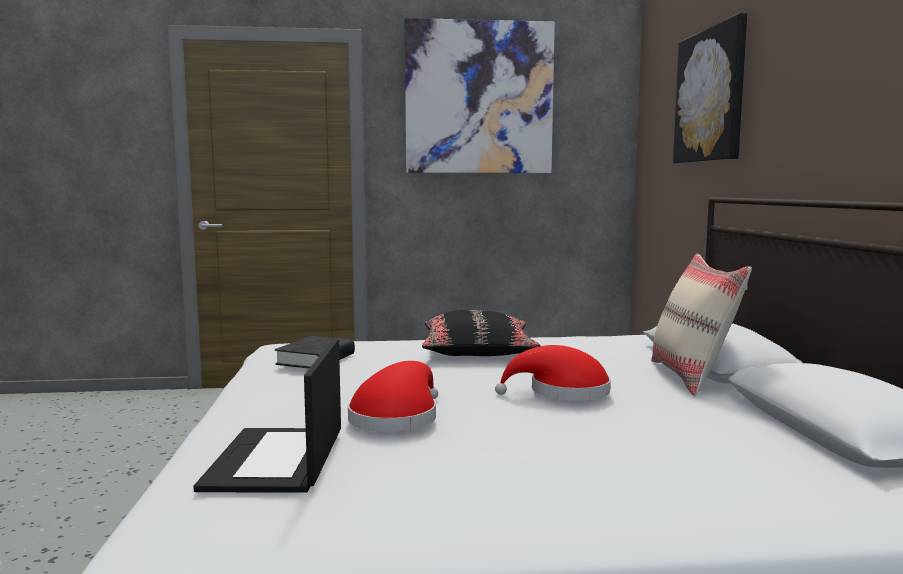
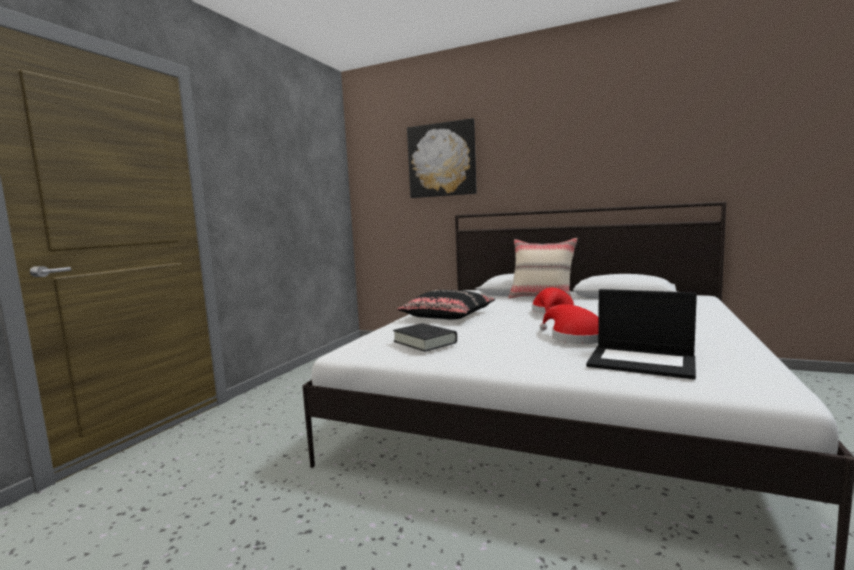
camera: 60 degrees left, 0 degrees up
(479, 98) = (275, 146): picture -> none

